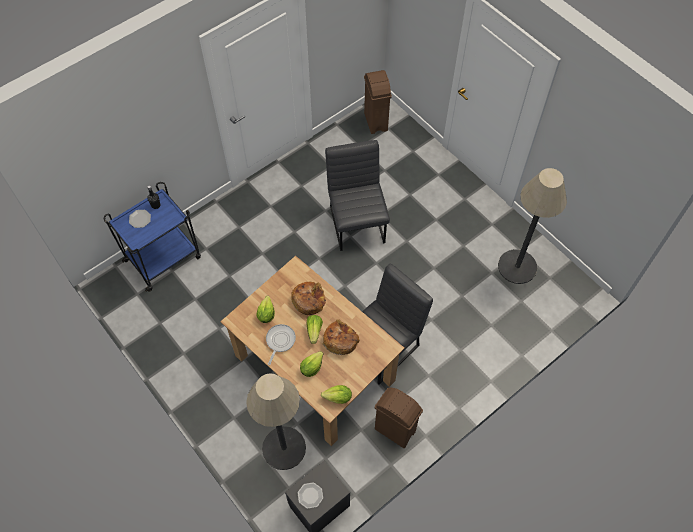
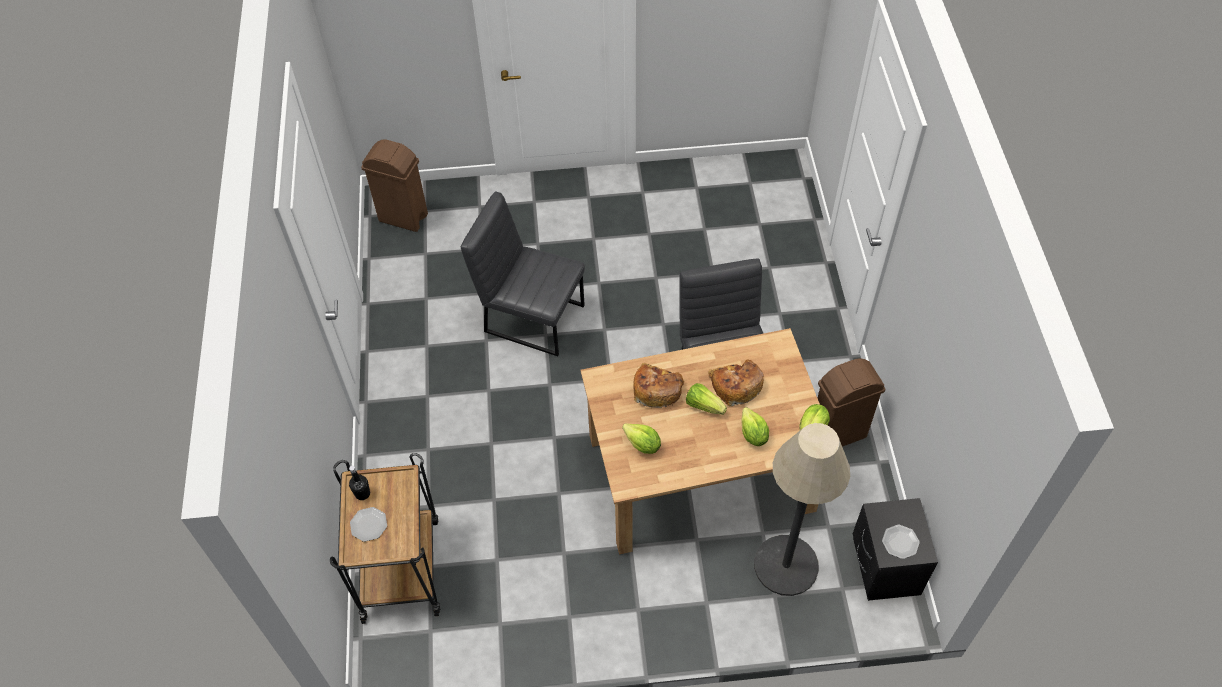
camera: 55 degrees left, 5 degrees down
(164, 258) = (401, 567): blue cart -> brown cart
(279, 341) = (692, 450): frying pan -> none
(517, 267) = (715, 202): floor lamp -> none

